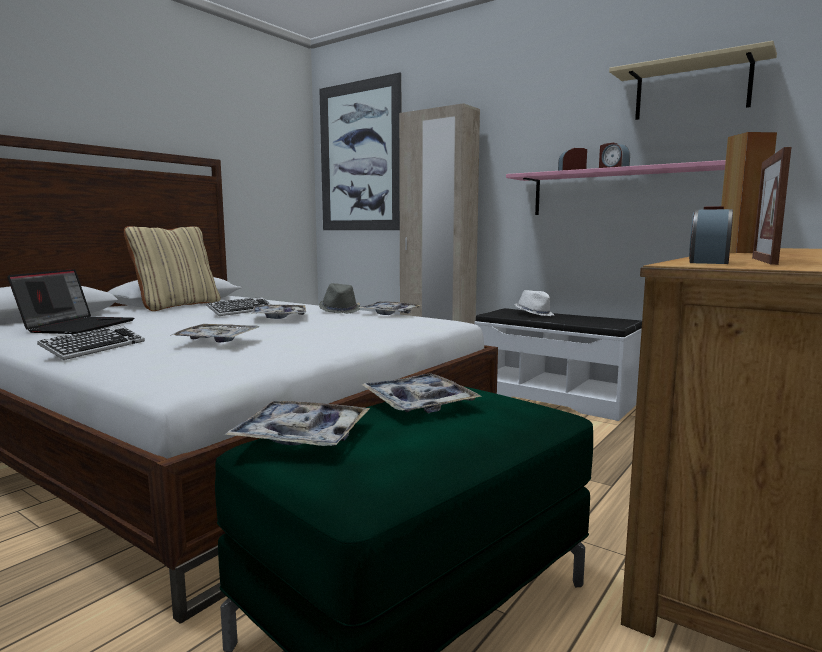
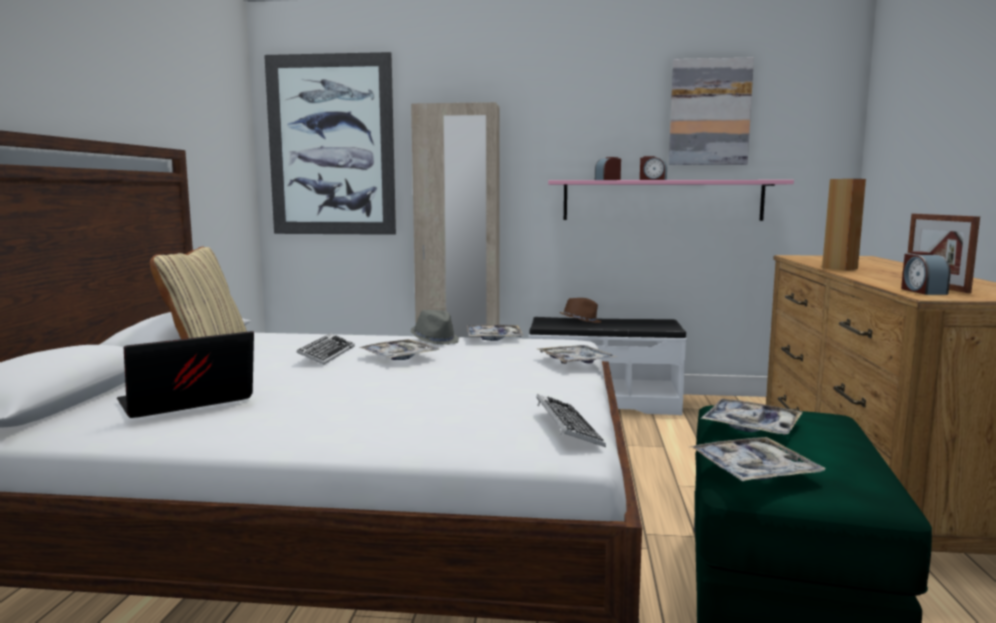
camera: 30 degrees left, 0 degrees up
(78, 326) = (185, 403): laptop -> laptop turned 105 degrees counterclockwise
(94, 348) = (336, 428): keyboard -> keyboard (567, 427)
(217, 340) = (450, 395): tray -> tray (576, 362)
(534, 314) = (580, 321): white hat -> brown hat
(691, 90) = (709, 112): beige shelf -> picture

